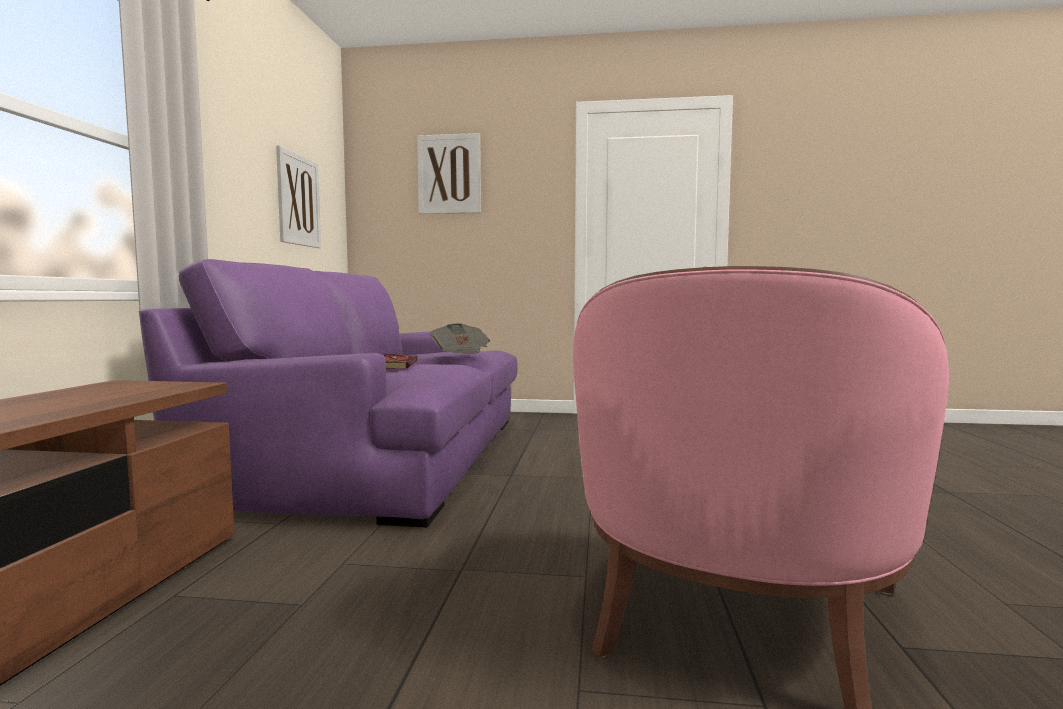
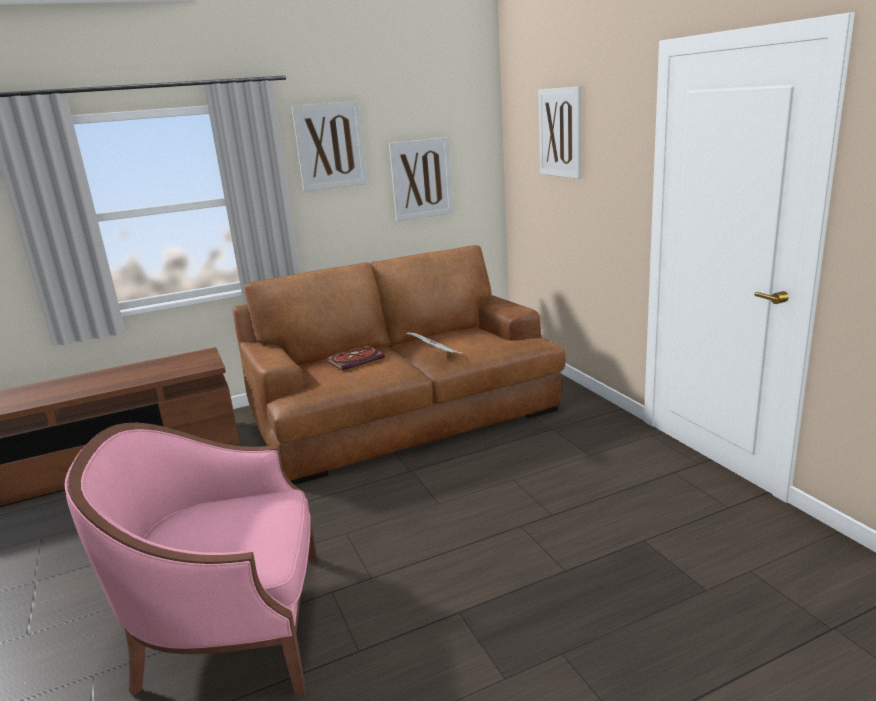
camera: 60 degrees right, 15 degrees up
(228, 119) = (330, 146): none -> picture
(383, 456) = (403, 413): purple sofa -> brown sofa

